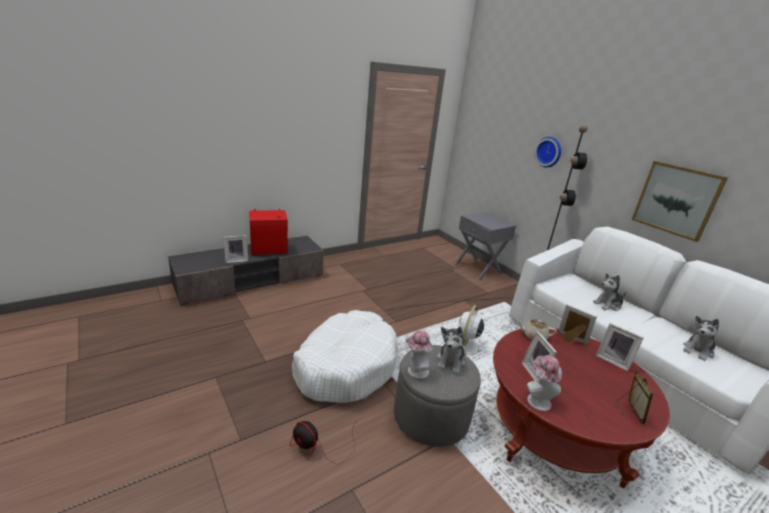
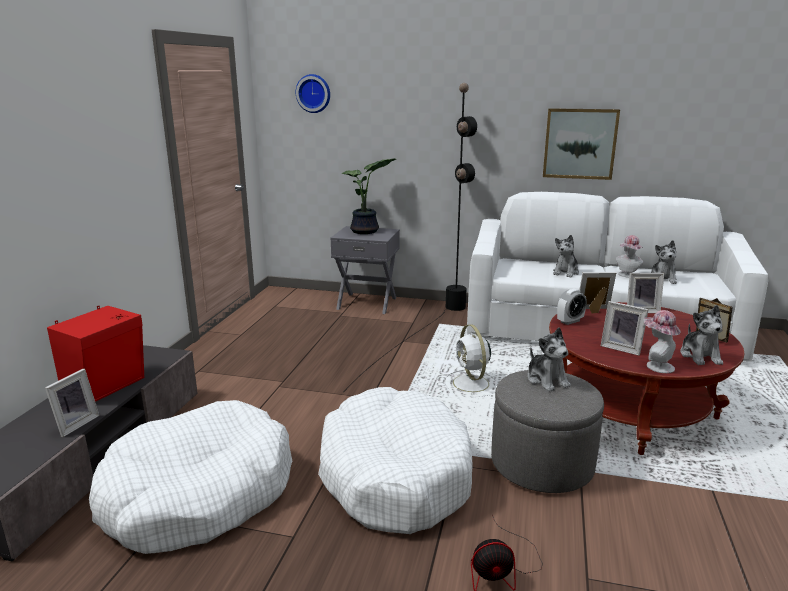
camera: 40 degrees left, 5 degrees down
(261, 319) = (198, 494): none -> white dog bed
(415, 371) = (539, 406): hat -> hat (627, 275)
(490, 219) = (366, 231): none -> potted plant
(533, 336) = (570, 321): beige teapot -> alarm clock
(549, 152) = (419, 125): wall clock -> wall clock (314, 93)
(593, 417) = (700, 356): none -> plush toy

